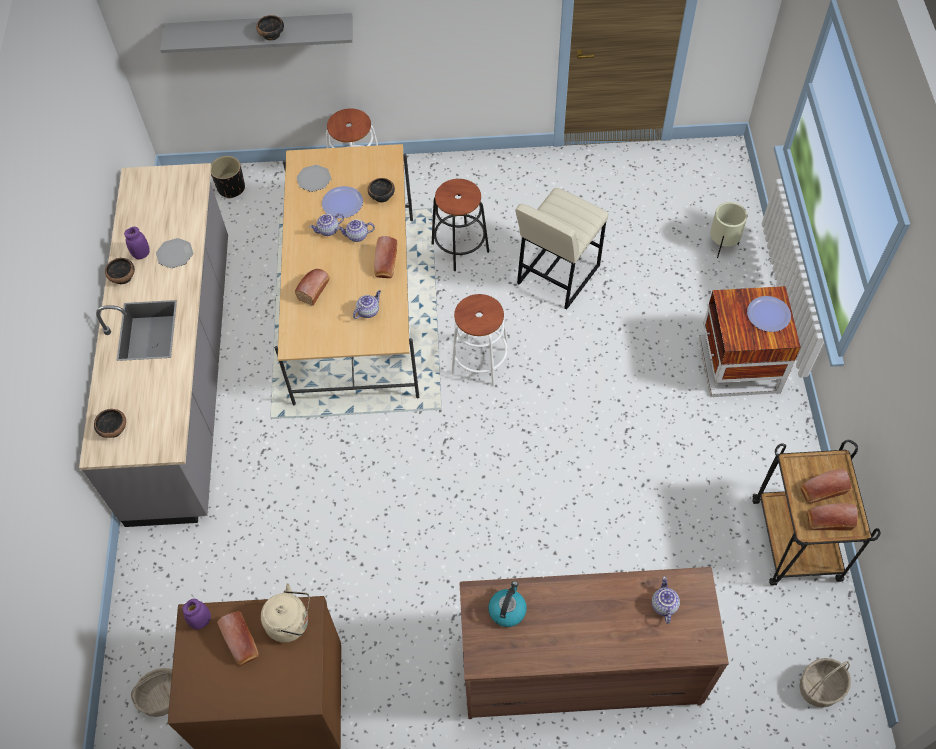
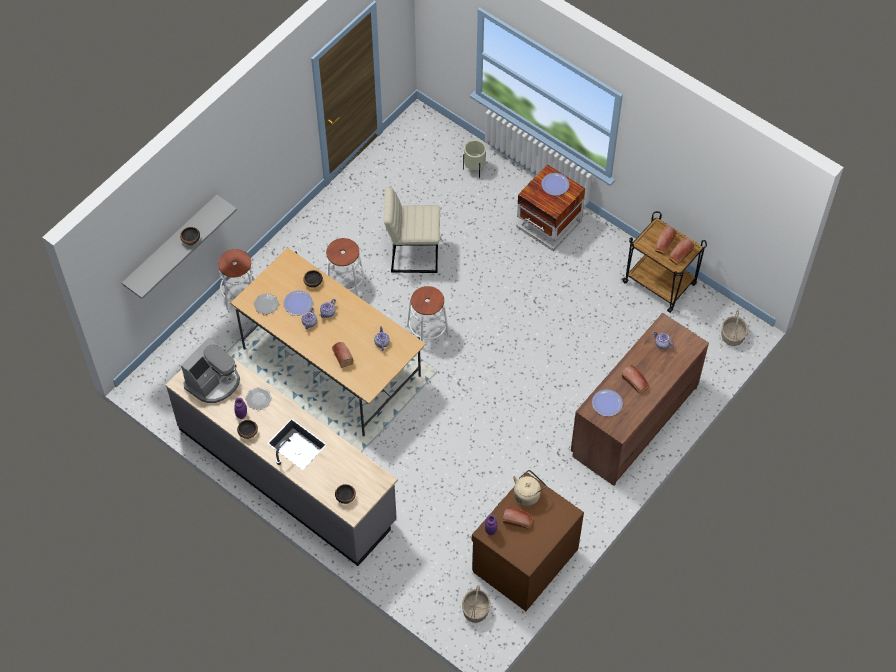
camera: 50 degrees left, 0 degrees up
(161, 203) = (213, 382): none -> coffee machine
(231, 188) = (176, 361): black planter -> none
(386, 264) = (360, 313): bread -> bread (635, 383)
(460, 247) = (345, 284): black stool -> white stool
(507, 610) = (607, 403): kettle -> plate
(557, 276) = (413, 255): beige chair -> beige chair turned 105 degrees clockwise

